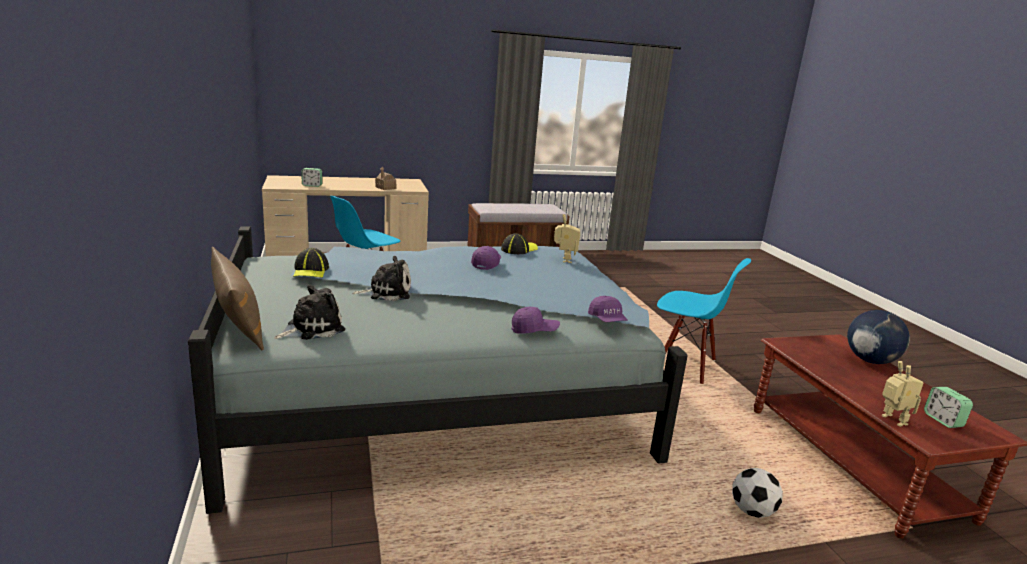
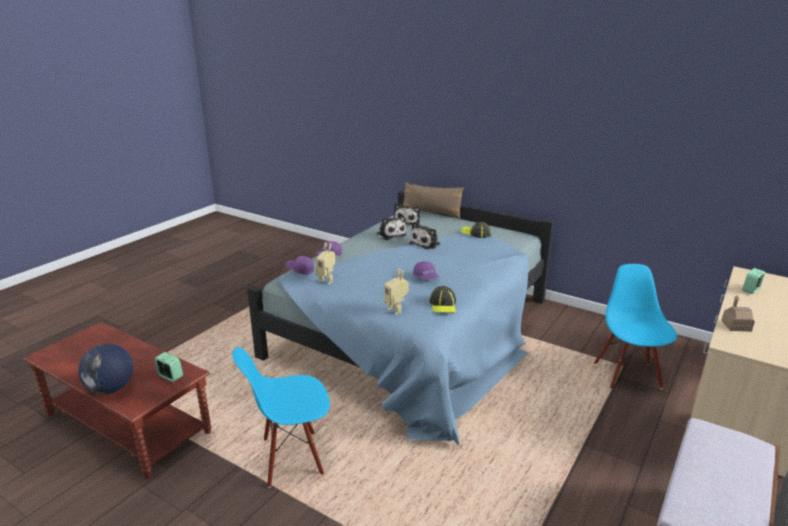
camera: 140 degrees right, 5 degrees up
(391, 321) = (390, 234): none -> plush toy
(752, 511) = (198, 355): football -> none
(891, 420) = (116, 333): toy robot -> toy robot (327, 280)
(943, 420) = (78, 349): alarm clock -> alarm clock (170, 376)

